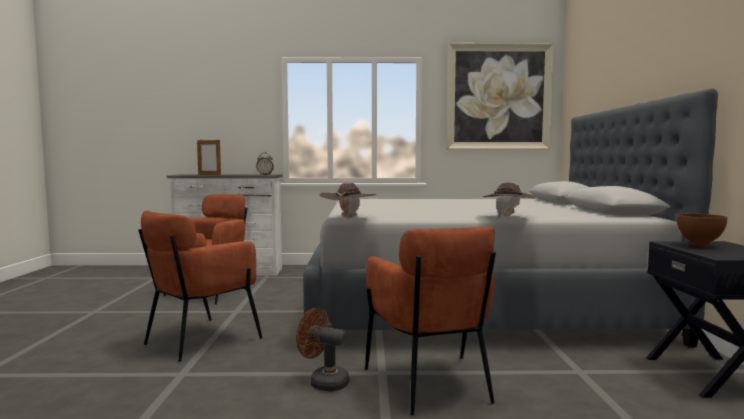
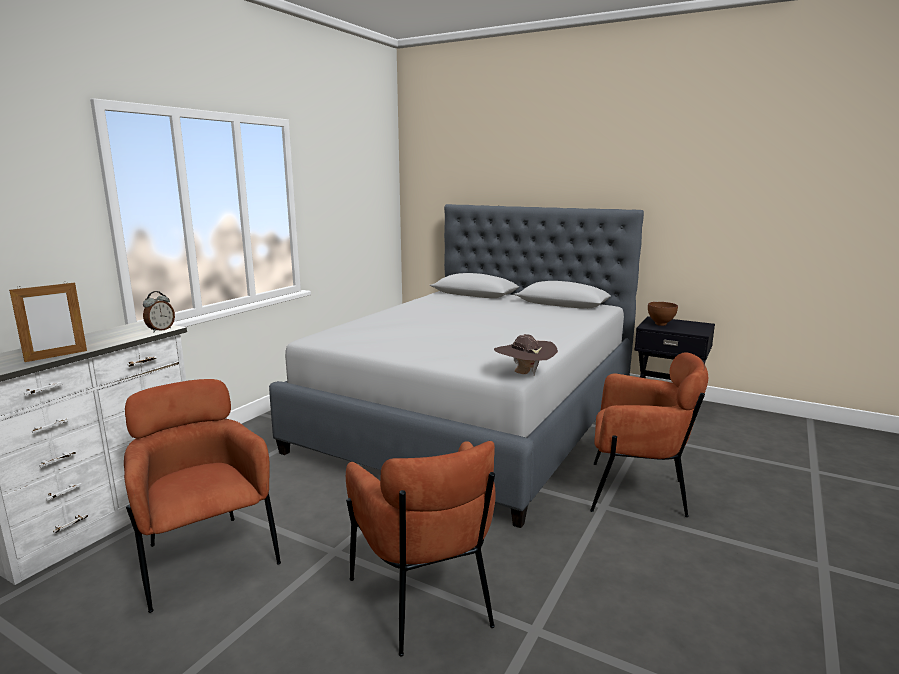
camera: 60 degrees left, 10 degrees up
(323, 382) = (607, 540): brown fan -> none
(498, 97) = (357, 175): picture -> none
(507, 217) = (575, 331): brown hat -> none

